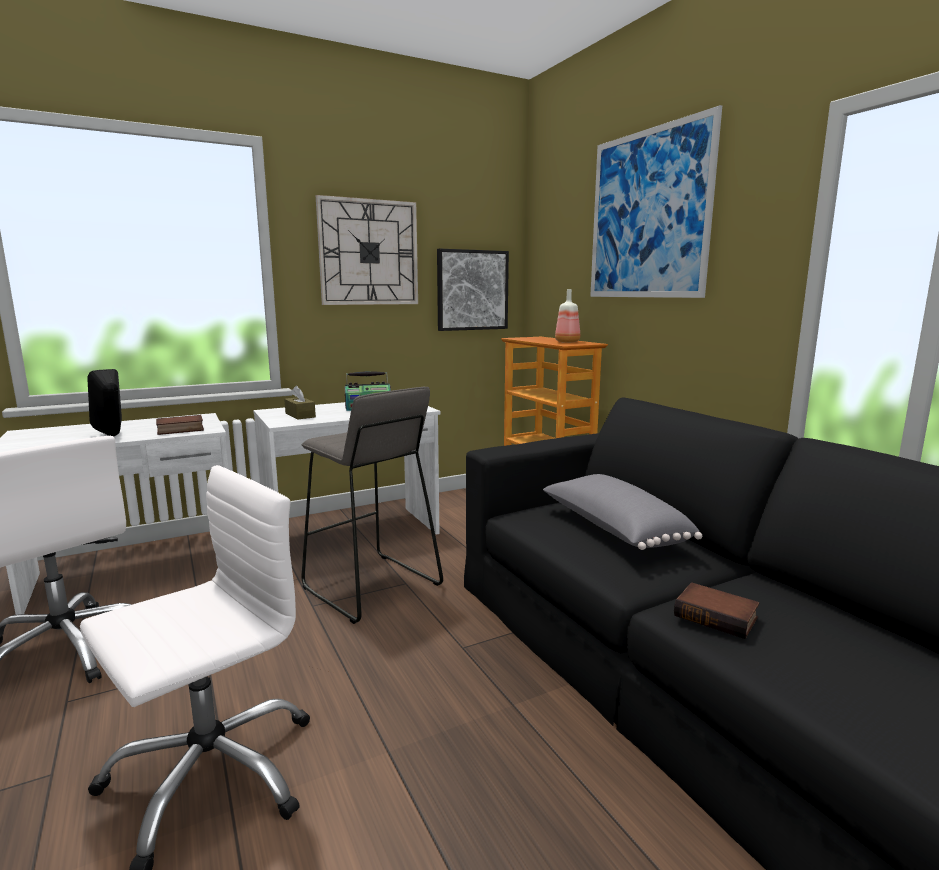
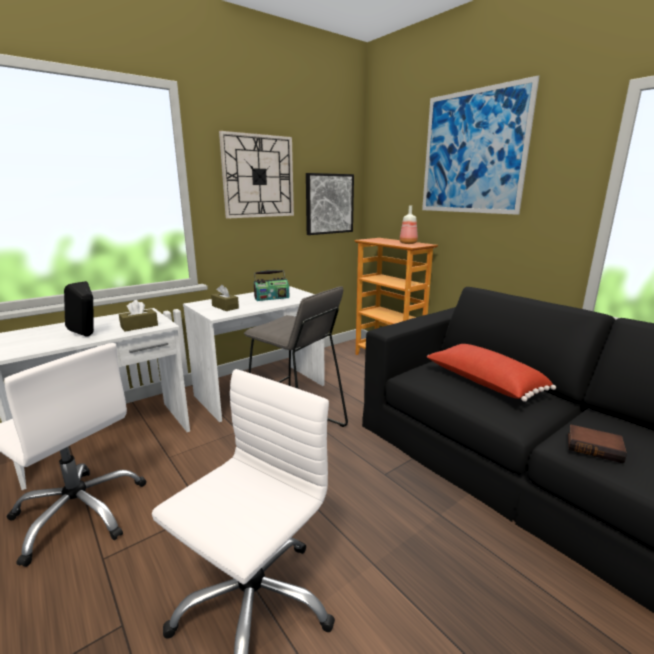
camera: 10 degrees left, 5 degrees up
(179, 430) = (139, 326): book -> brown tissue box
(612, 530) = (483, 384): grey pillow -> red pillow

